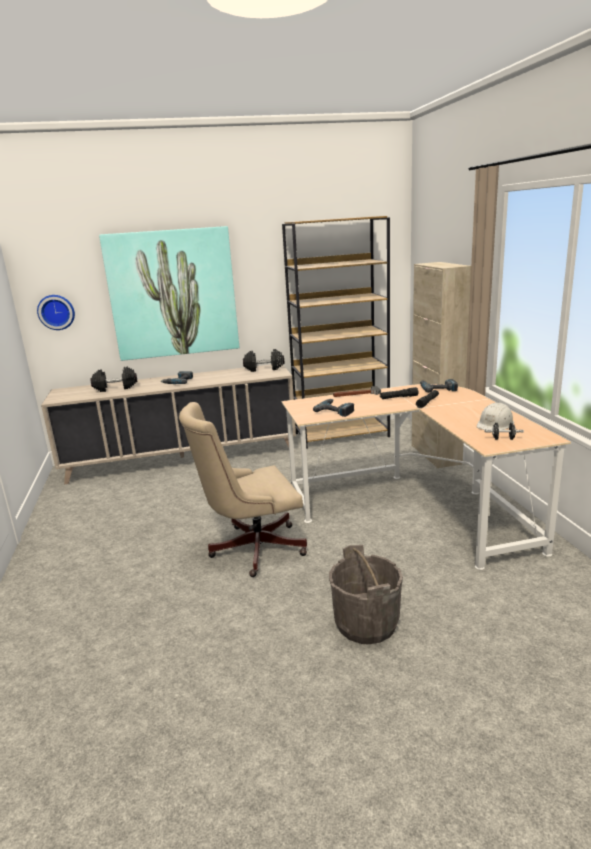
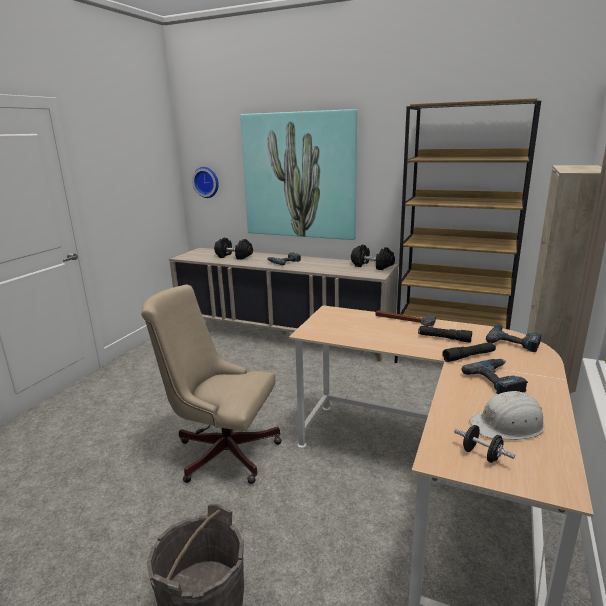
camera: 35 degrees right, 0 degrees up
(336, 410) = (350, 333): power drill -> power drill (498, 381)

